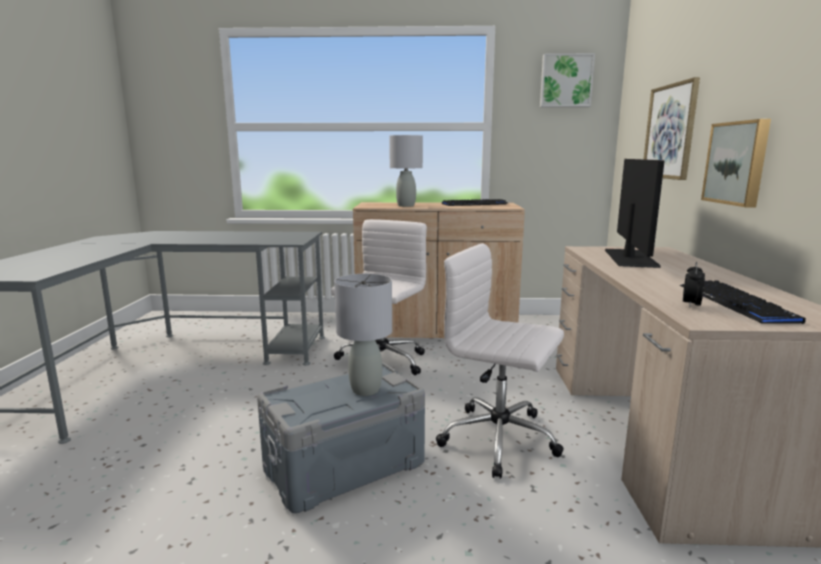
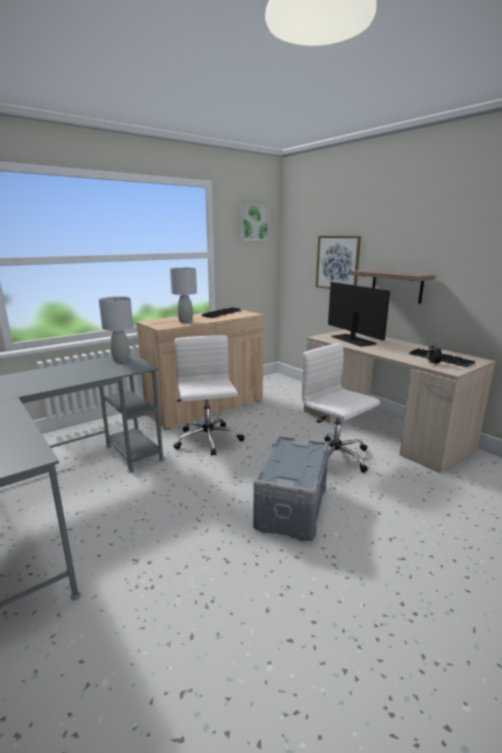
camera: 40 degrees left, 5 degrees up
(365, 389) = (300, 454): grey table lamp -> grey table lamp (121, 360)
(501, 440) = (336, 458): white office chair -> white office chair turned 60 degrees clockwise
(737, 163) = (396, 286): picture -> shelf

